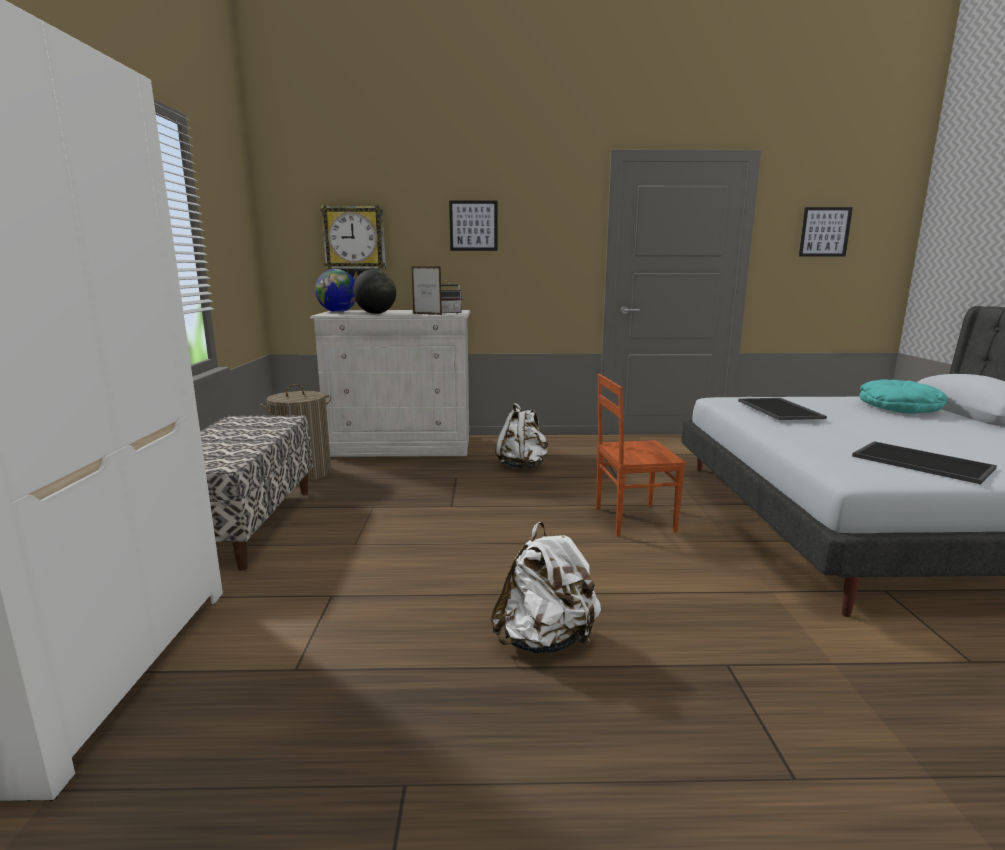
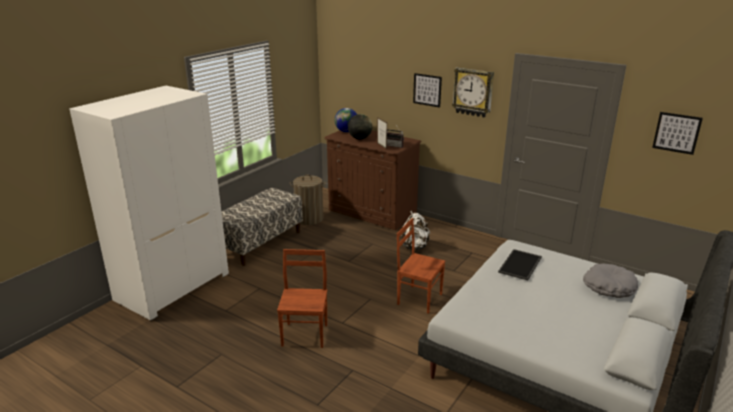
camera: 35 degrees right, 10 degrees up
(355, 242) = (364, 89): wall clock -> wall clock (473, 92)
(401, 446) = (371, 213): white dresser -> brown dresser
(546, 641) = (305, 334): white backpack -> brown chair
(900, 408) = (610, 288): turquoise pillow -> grey pillow
(919, 462) = (502, 322): tray -> none

